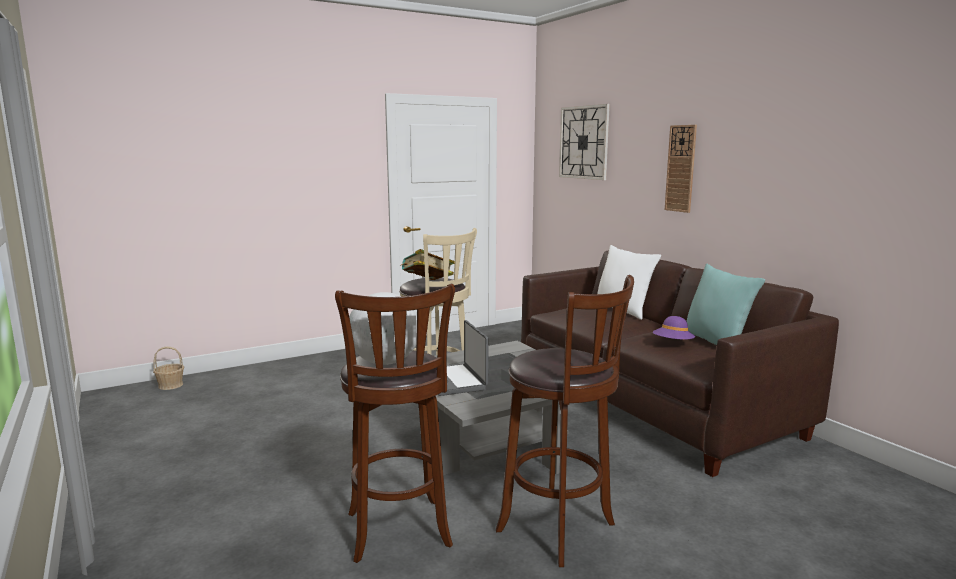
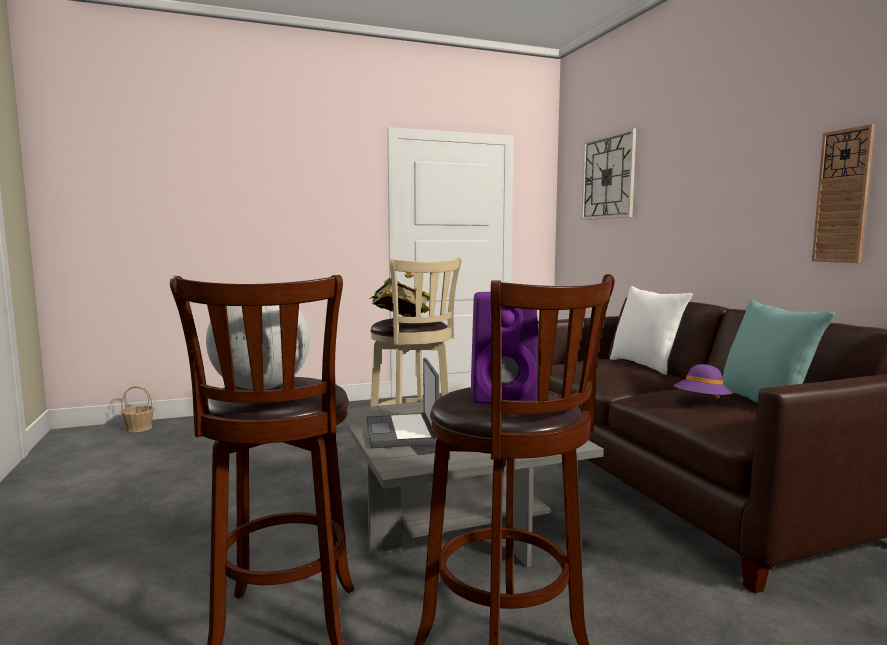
camera: 10 degrees right, 5 degrees down
(561, 359) = (505, 396): none -> purple speaker
(681, 168) = (721, 191): wall clock -> wall clock (843, 196)

